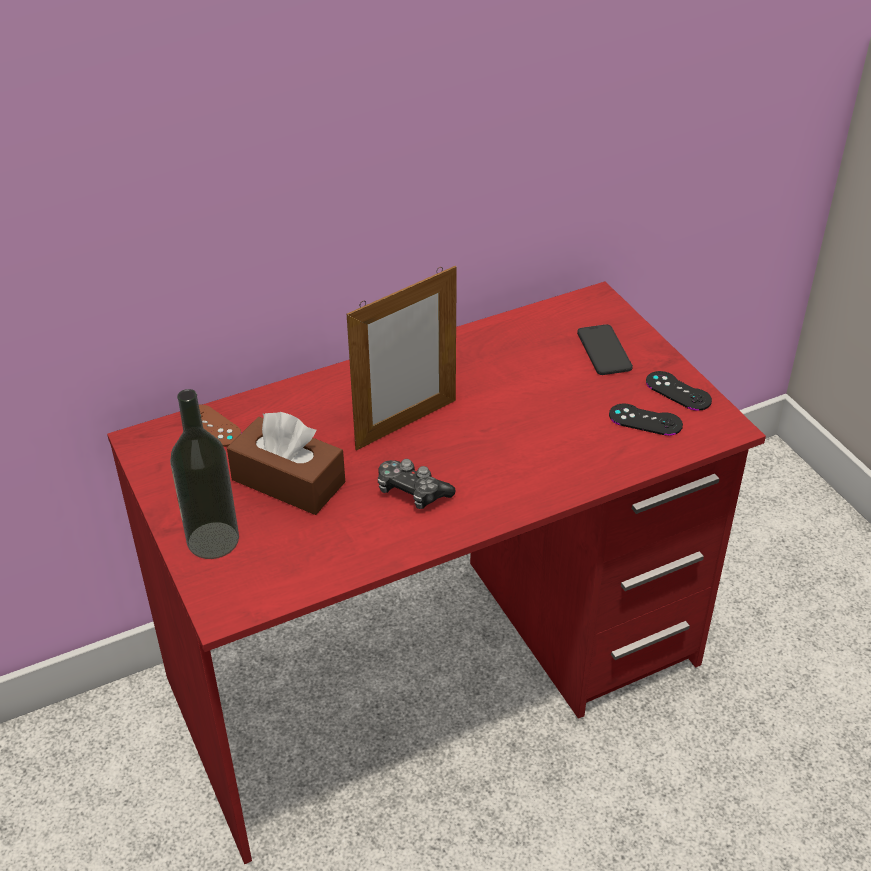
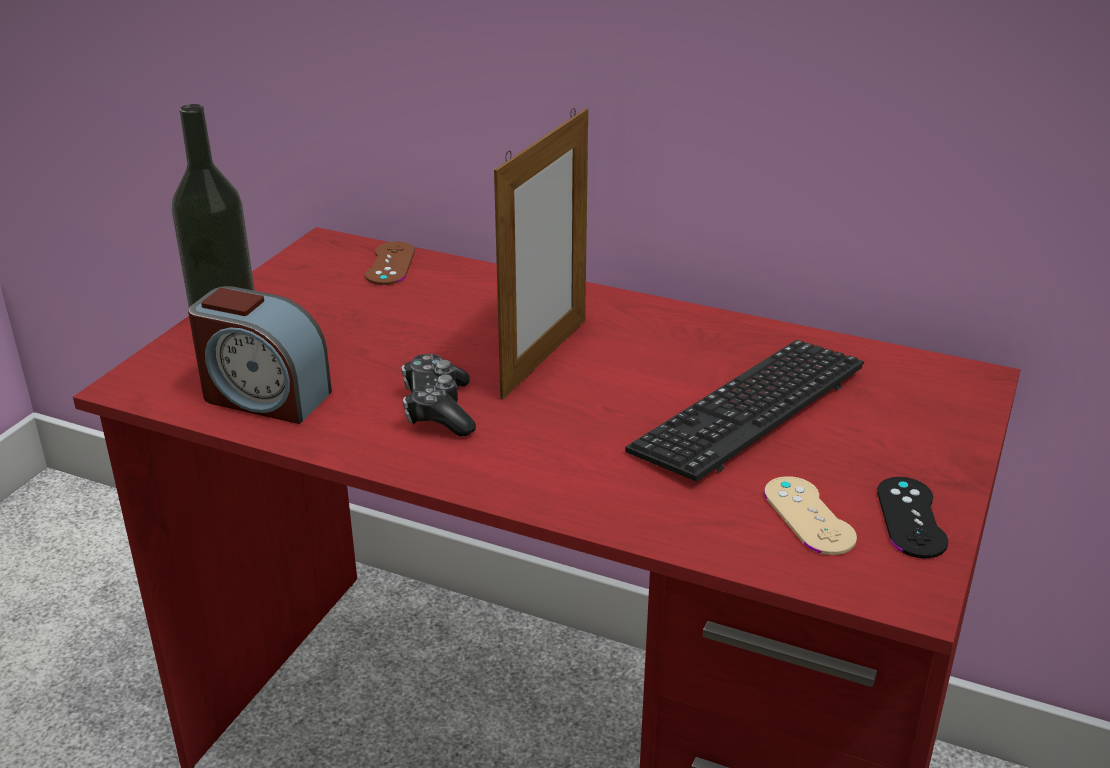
camera: 50 degrees right, 10 degrees down
(288, 481) = (362, 334): brown tissue box -> none
(312, 556) = (264, 397): none -> alarm clock
(406, 424) = (544, 357): picture frame -> picture frame turned 75 degrees counterclockwise
(543, 385) = (749, 412): none -> keyboard
(604, 350) = (887, 425): phone -> none
(645, 420) = (809, 516): black game controller -> beige game controller

